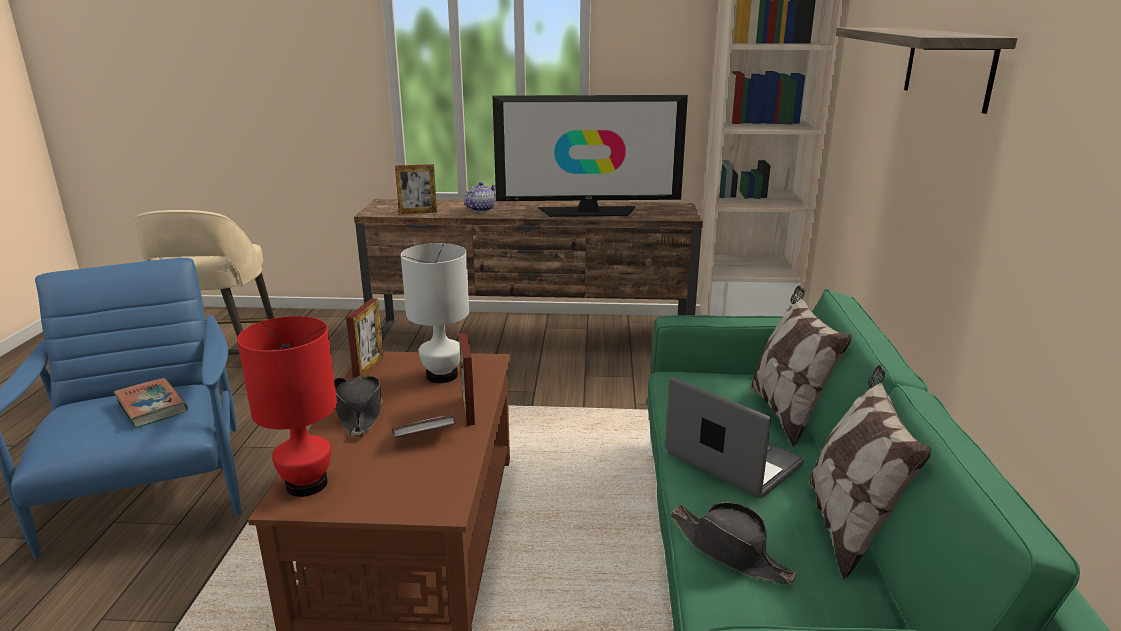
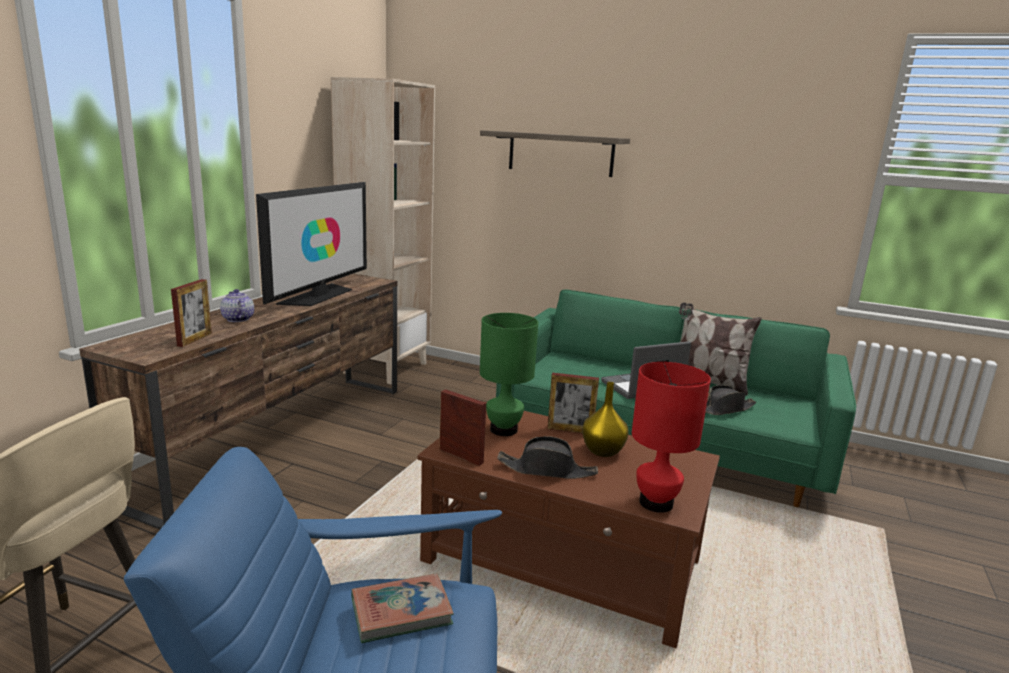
camera: 70 degrees left, 5 degrees down
(424, 437) = (603, 451): book -> yellow vase
(442, 376) = (504, 430): white table lamp -> green table lamp
(787, 413) = (596, 363): pillow -> none

